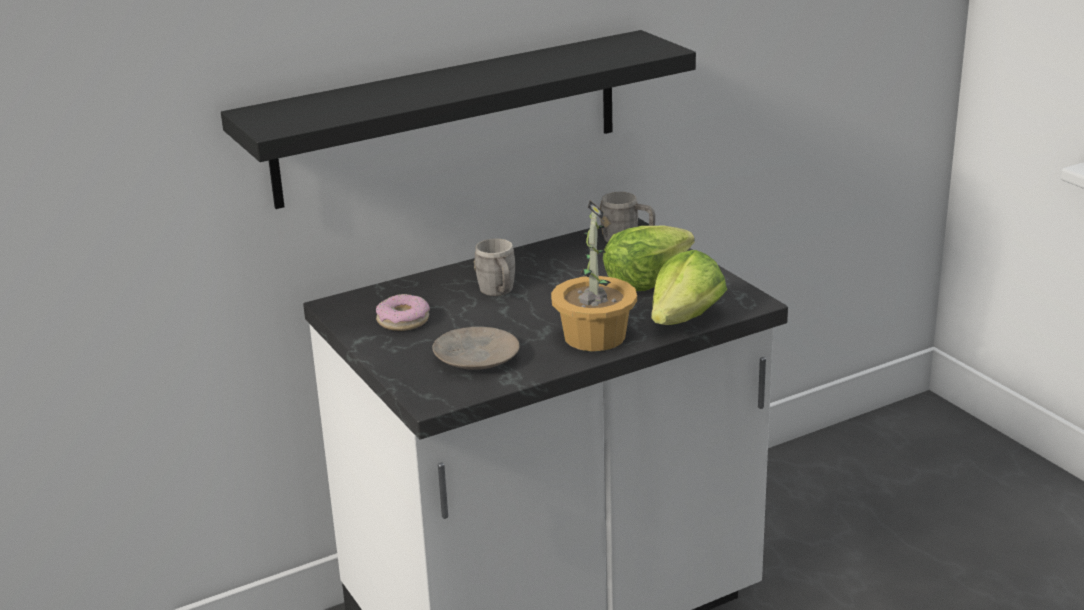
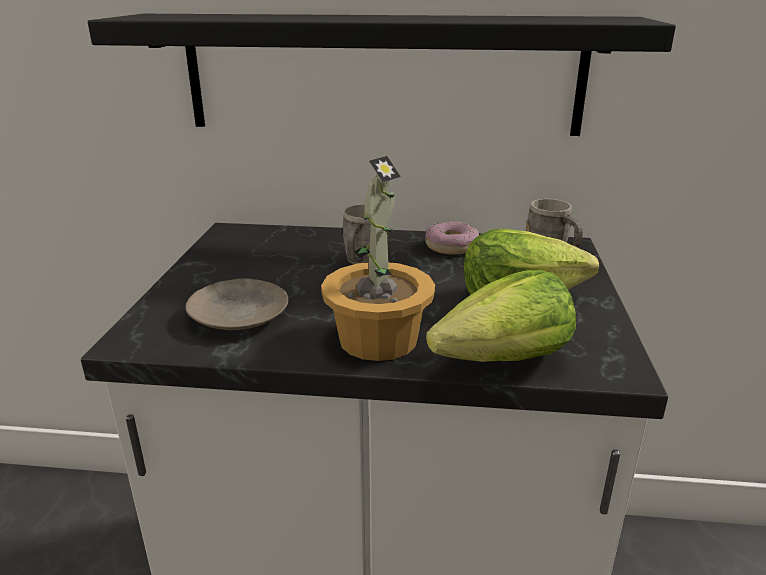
camera: 35 degrees right, 0 degrees up
(403, 321) = (248, 259): donut -> donut (451, 246)

